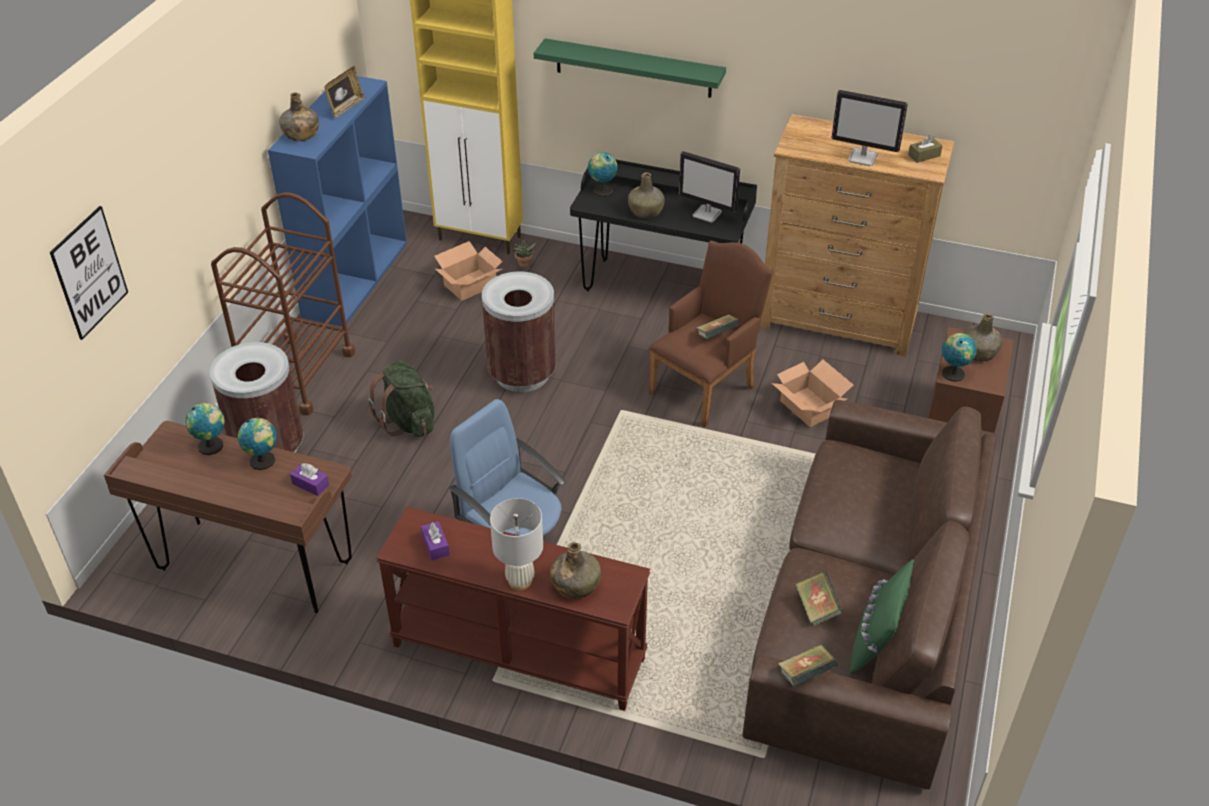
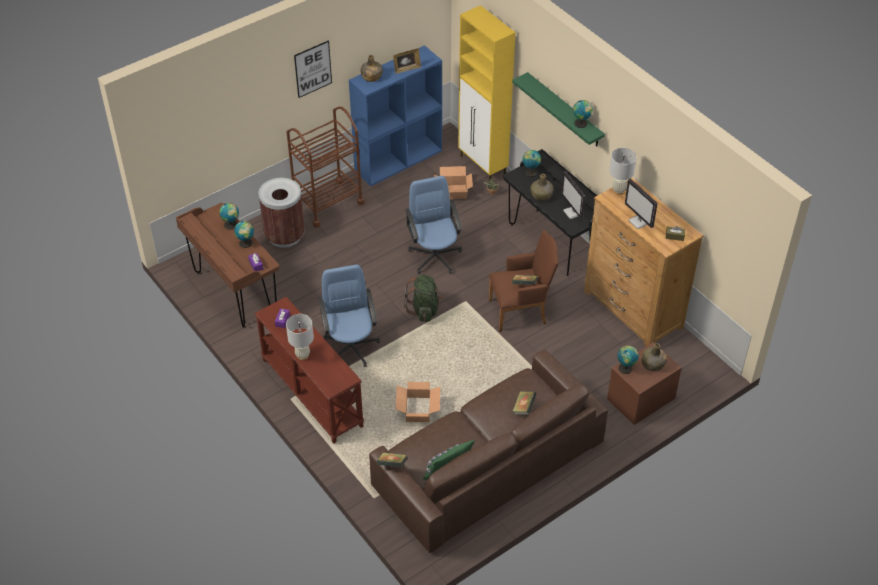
camera: 35 degrees right, 5 degrees up
(89, 273) = (206, 120): picture -> picture (313, 69)
(408, 422) = (358, 254): green backpack -> green backpack (424, 309)
(522, 373) = (435, 256): brown trash can -> blue office chair
(575, 584) = (323, 369): green bottle -> none
(684, 67) = (581, 123): none -> globe
(796, 134) = (619, 190): none -> white table lamp
(808, 407) = (564, 350): cardboard box -> cardboard box (417, 410)
(816, 608) = (436, 442): book -> book (524, 408)

